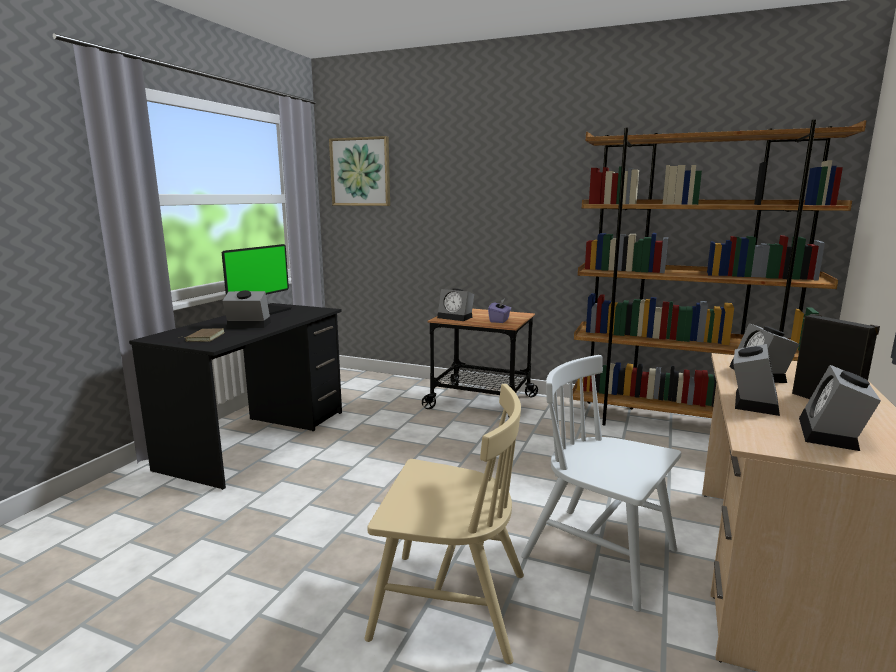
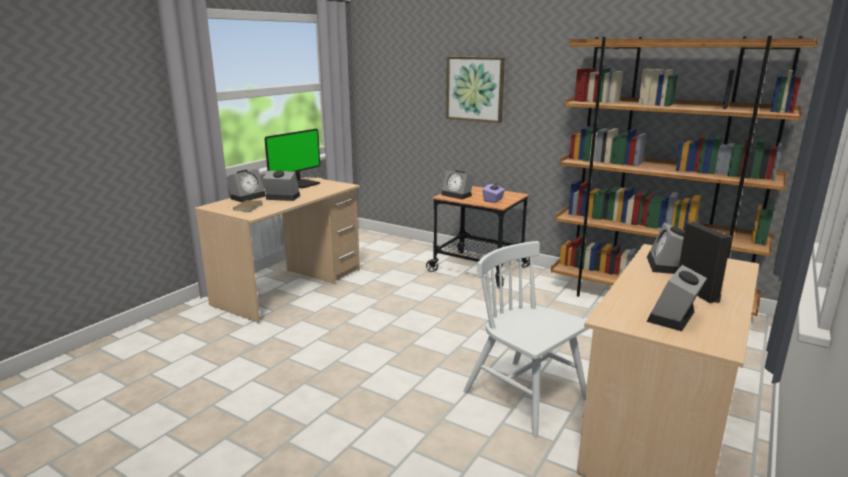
camera: 10 degrees right, 5 degrees up
(258, 439) = (290, 287): black desk -> beige desk
(360, 172) = (387, 62): picture -> picture (475, 89)
(449, 604) = (398, 417): beige chair -> none
(752, 401) = (636, 287): alarm clock -> alarm clock (248, 197)

